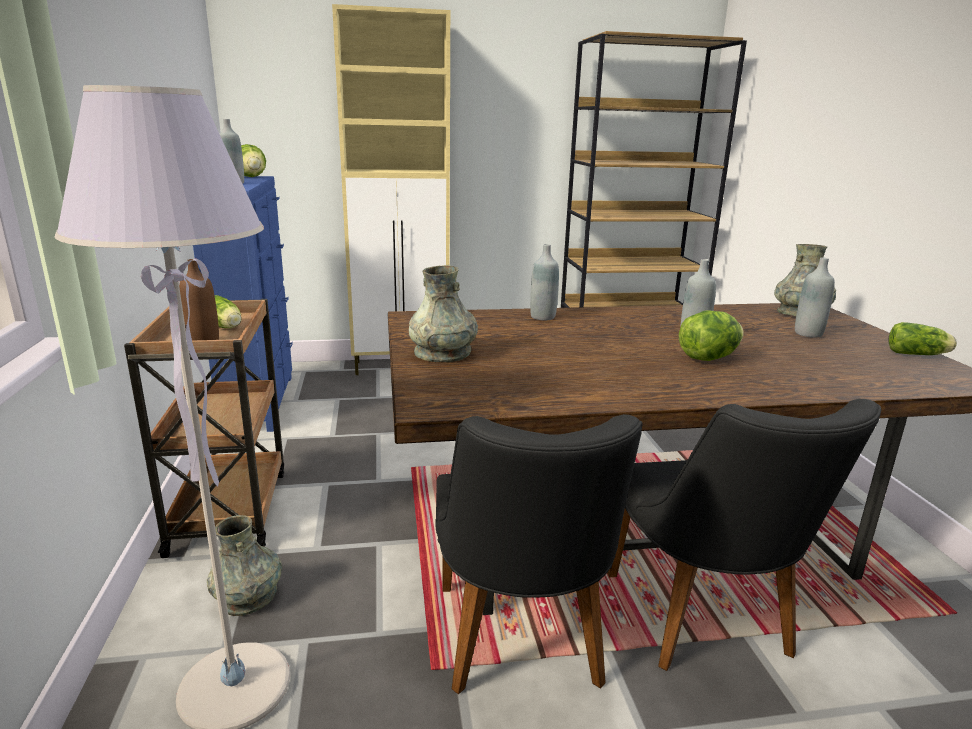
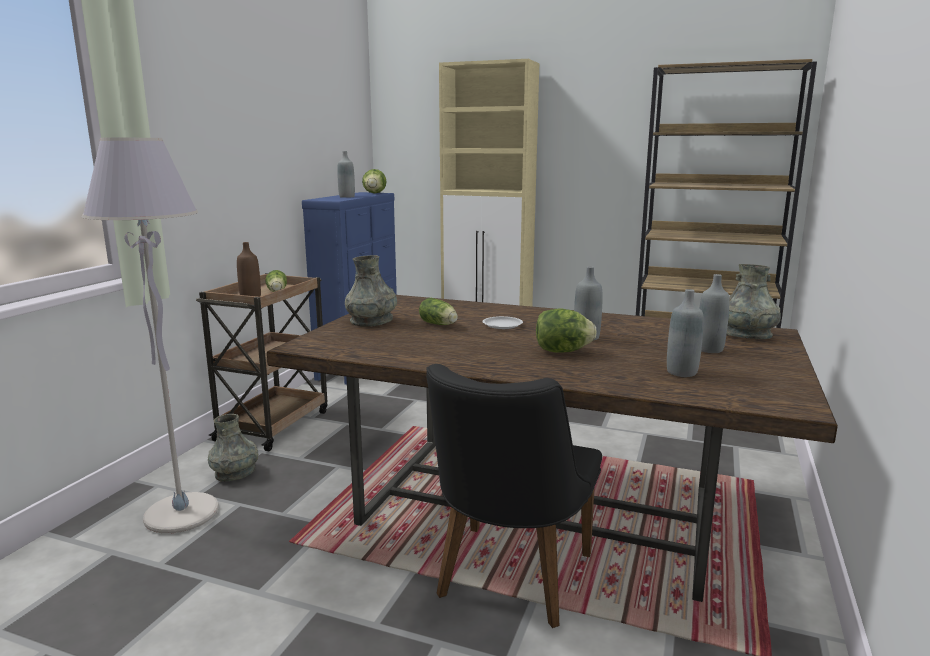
camera: 30 degrees right, 5 degrees down
(522, 647) = (358, 550): black chair -> none
(543, 317) = (493, 309): grey bottle -> grey bottle (681, 372)
(591, 335) = (502, 325): none -> white plate
(918, 354) = (788, 379): lettuce -> lettuce (439, 324)

